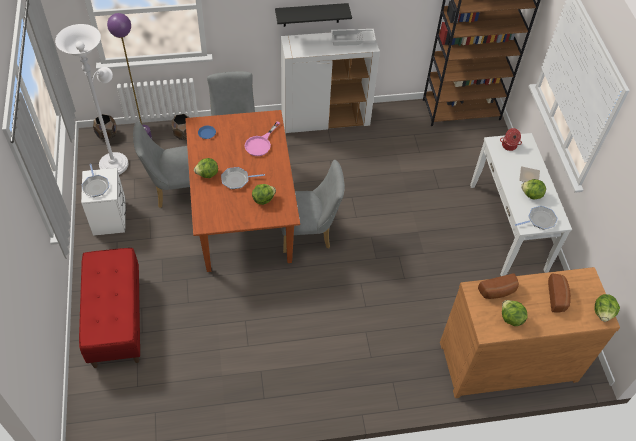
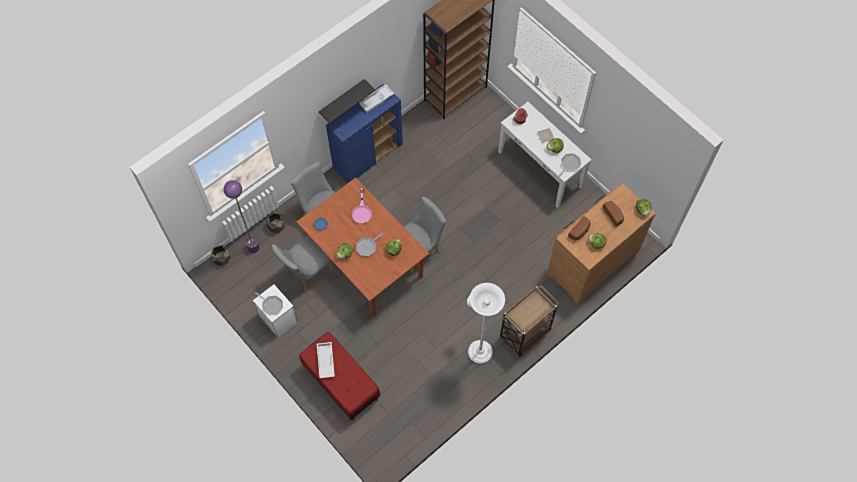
camera: 30 degrees left, 10 degrees up
(102, 276) = (325, 361): none -> white tray
(115, 161) = (246, 276): white floor lamp -> white floor lamp (478, 349)
(325, 119) = (368, 156): white cabinet -> blue cabinet
(364, 394) = (525, 334): none -> brown cart

